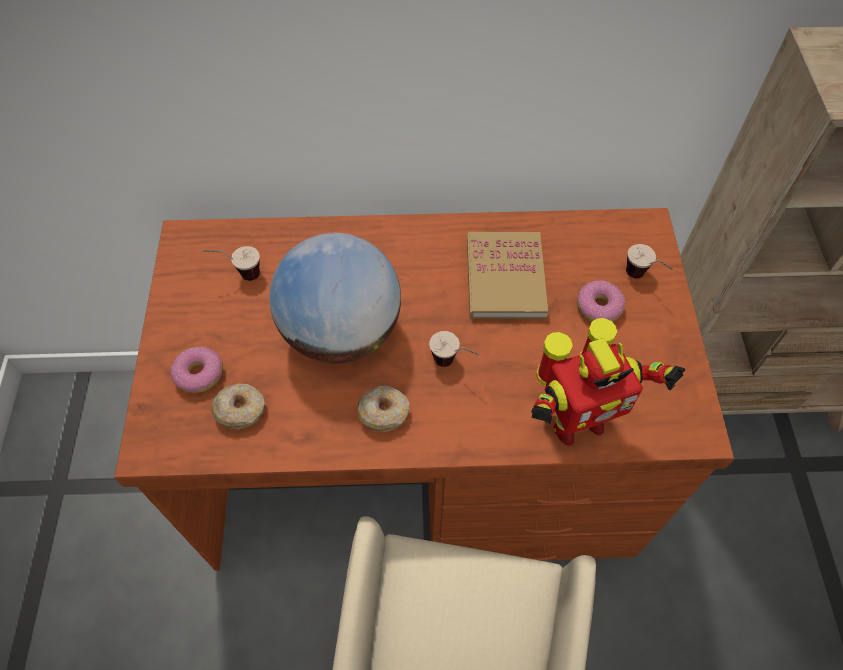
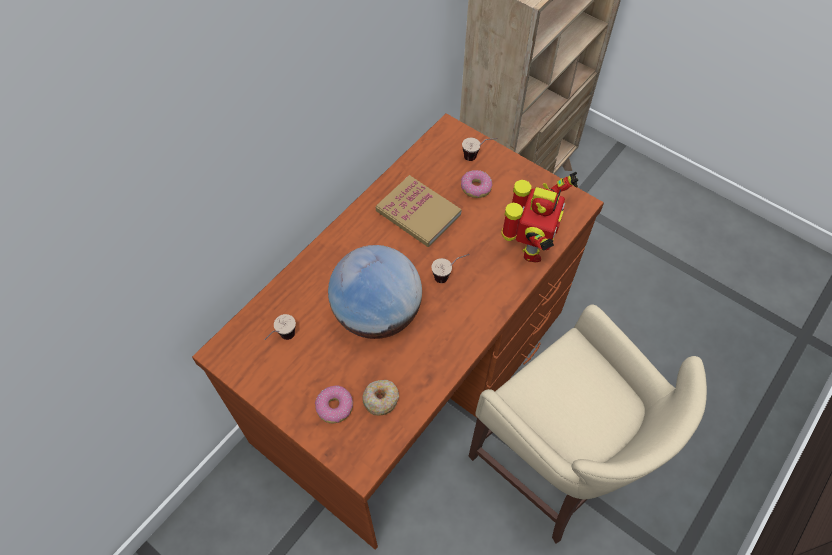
camera: 50 degrees left, 0 degrees up
(384, 412) = (448, 328): donut -> none

